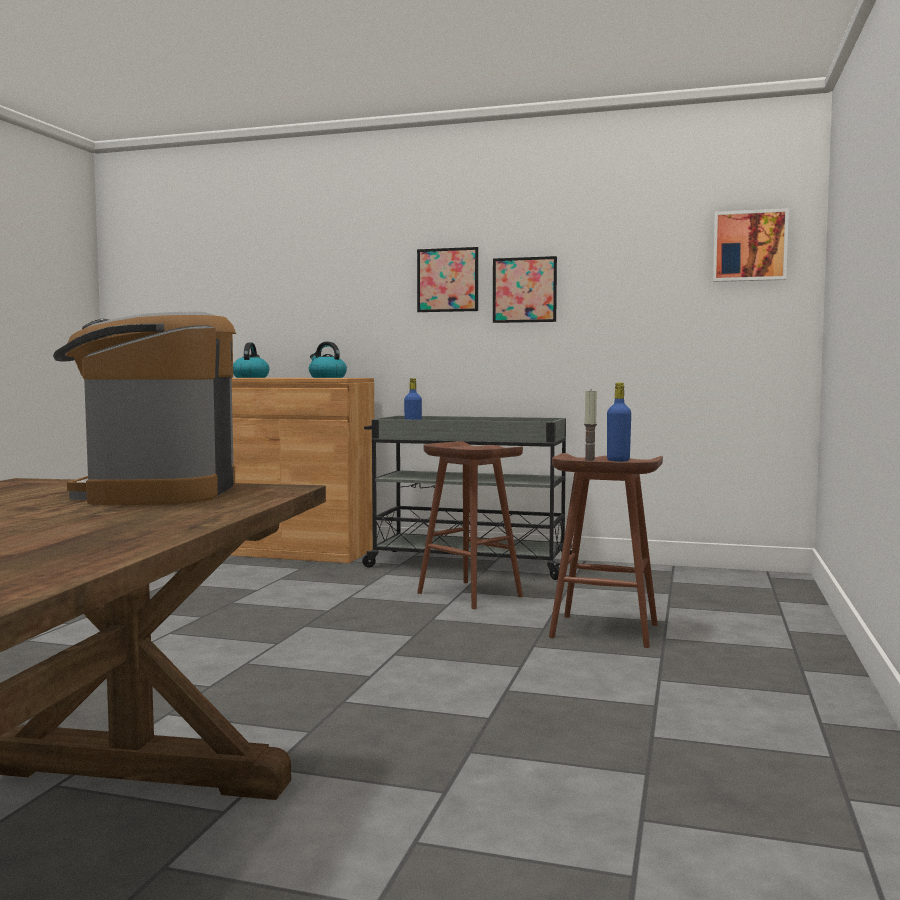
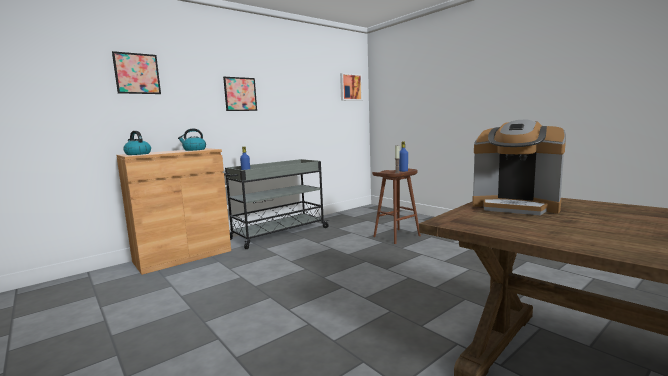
camera: 55 degrees left, 5 degrees up
(467, 595) = (323, 242): brown stool -> none
(524, 290) = (276, 101): picture -> picture (137, 73)

